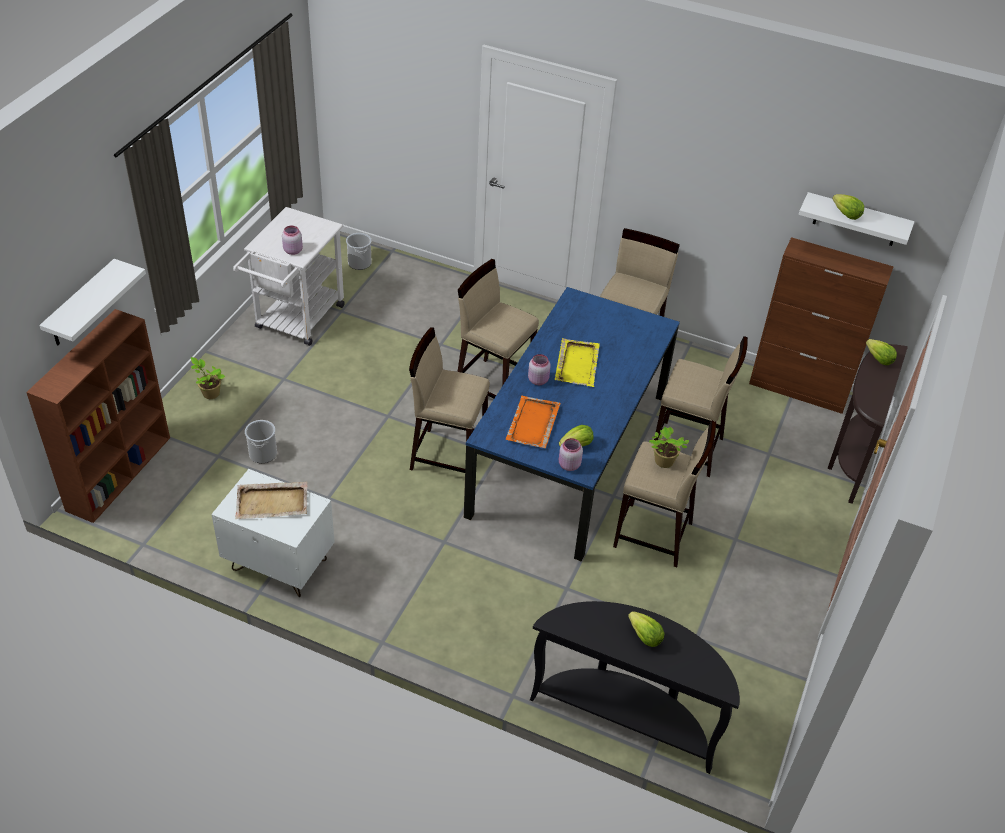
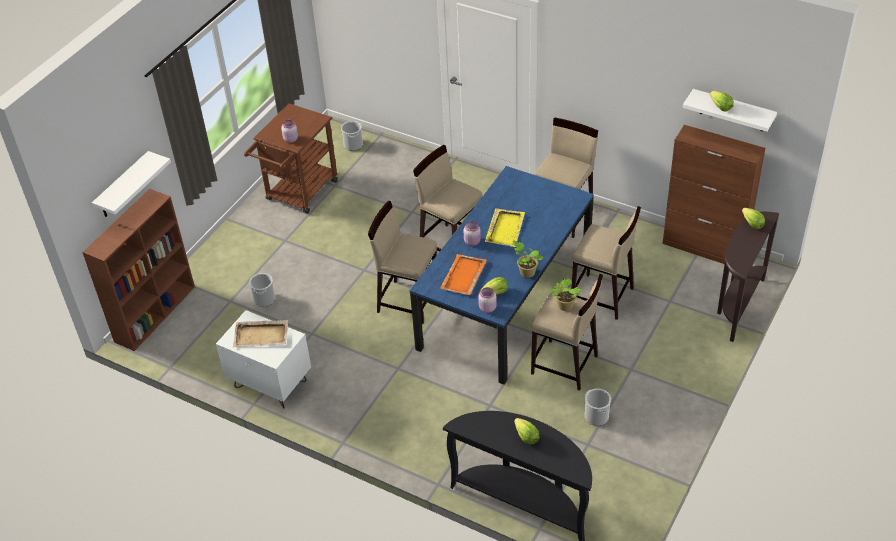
camera: 10 degrees right, 0 degrees up
(210, 393) = (227, 252): potted plant -> potted plant (526, 272)
(296, 321) = (298, 194): white cart -> brown cart
(702, 601) = (596, 416): none -> bucket

